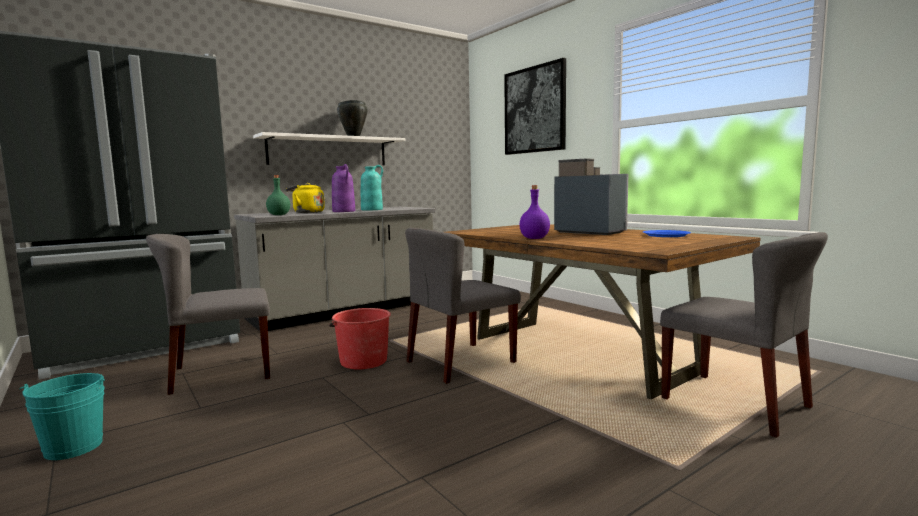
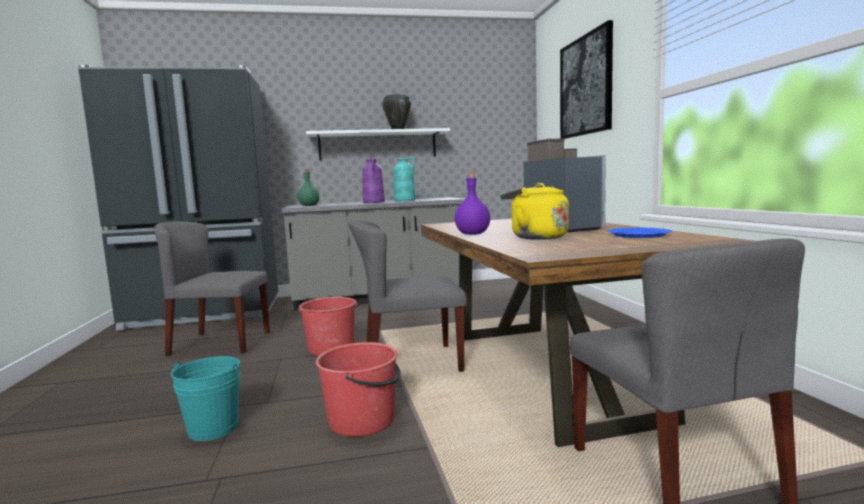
camera: 25 degrees right, 0 degrees up
(73, 447) = (63, 387): turquoise bucket -> turquoise bucket (213, 428)
(307, 212) = (342, 203): yellow kettle -> yellow kettle (535, 237)
(483, 411) = (363, 420): none -> red bucket

